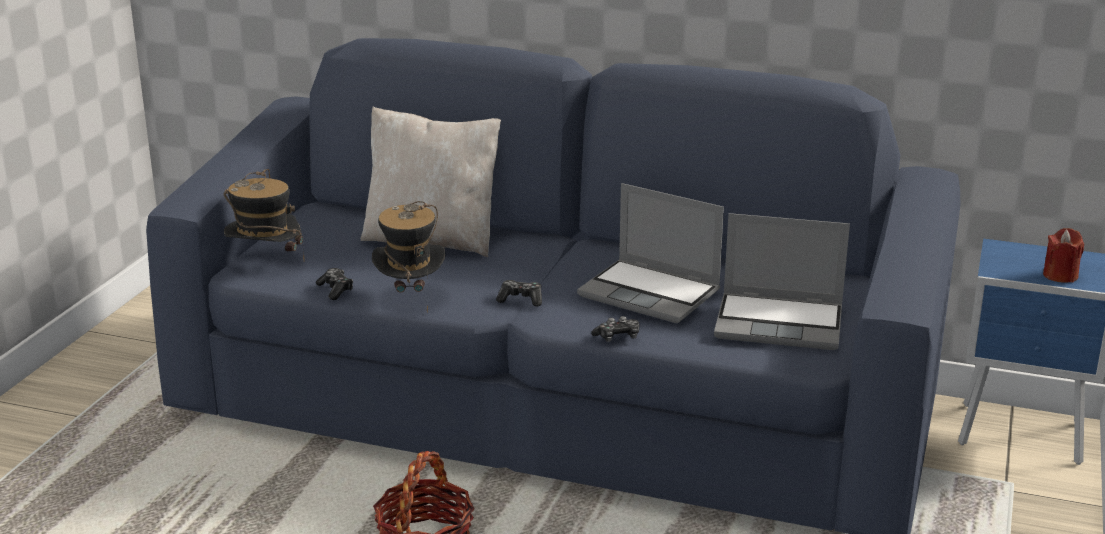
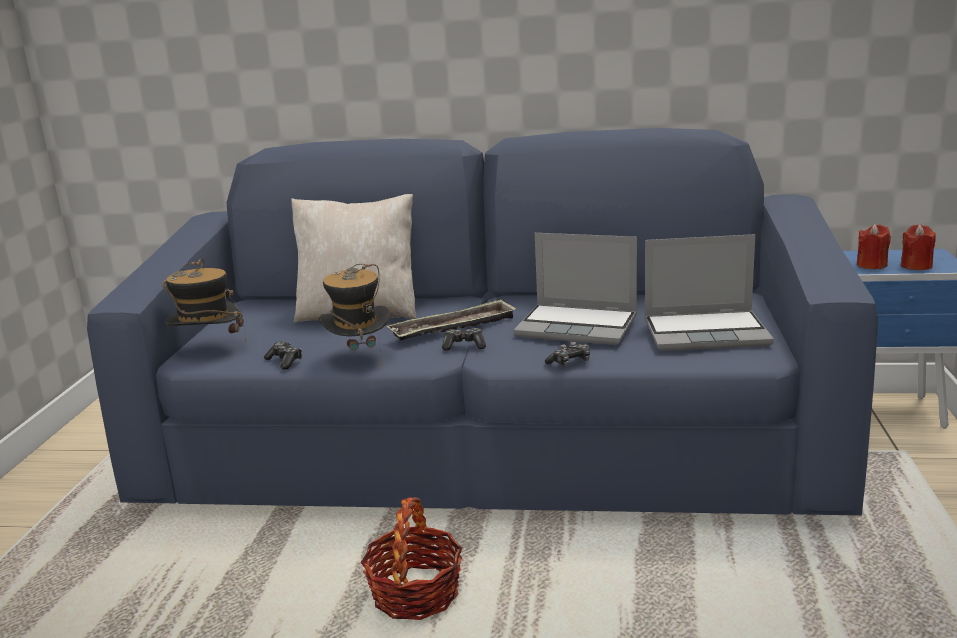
camera: 10 degrees left, 5 degrees down
(520, 275) = (453, 328): none -> tray
(1011, 266) = (871, 265): none -> red candle

